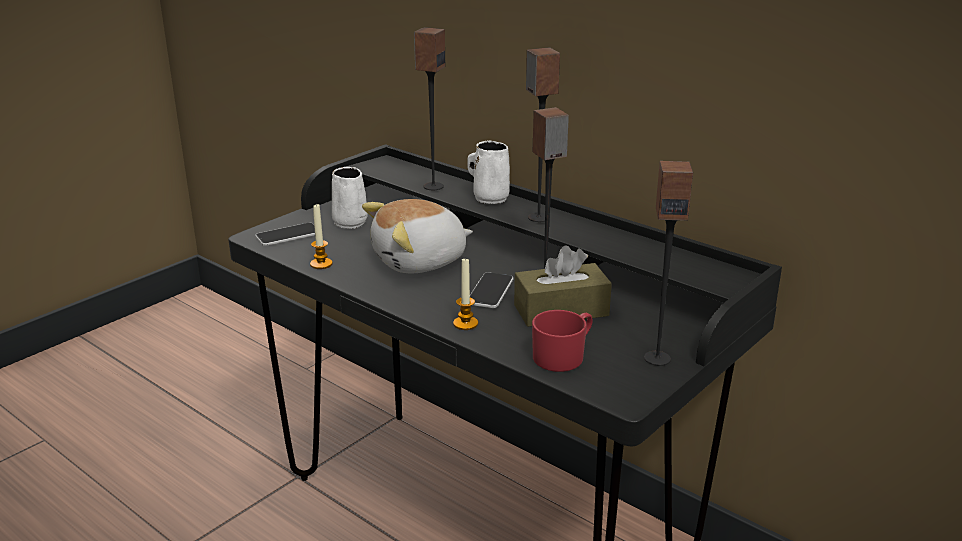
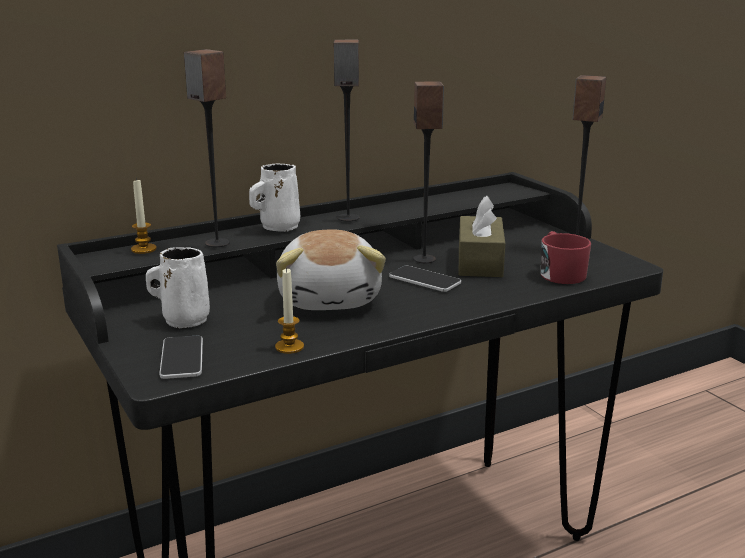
camera: 70 degrees left, 5 degrees down
(465, 324) = (483, 298): candle -> candle (144, 249)

